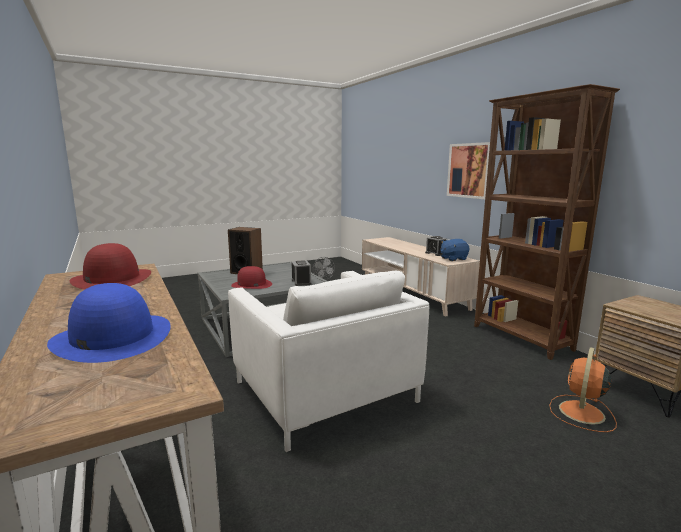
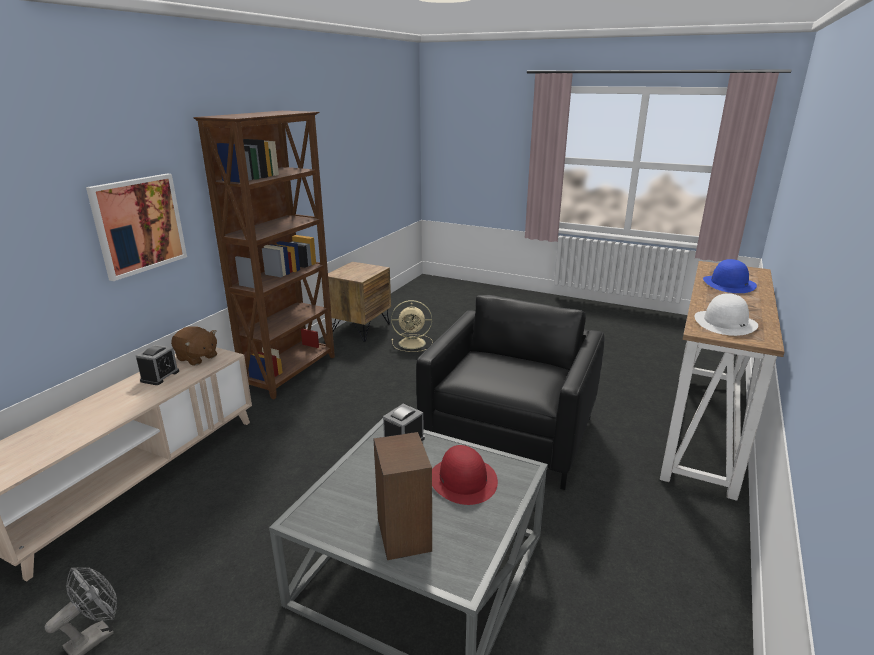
camera: 125 degrees left, 10 degrees up
(112, 279) = (725, 323): red hat -> white hat
(324, 391) = (510, 434): white armchair -> black armchair
(453, 259) = (197, 358): blue plush toy -> brown plush toy
(581, 413) = (413, 343): orange fan -> beige fan

